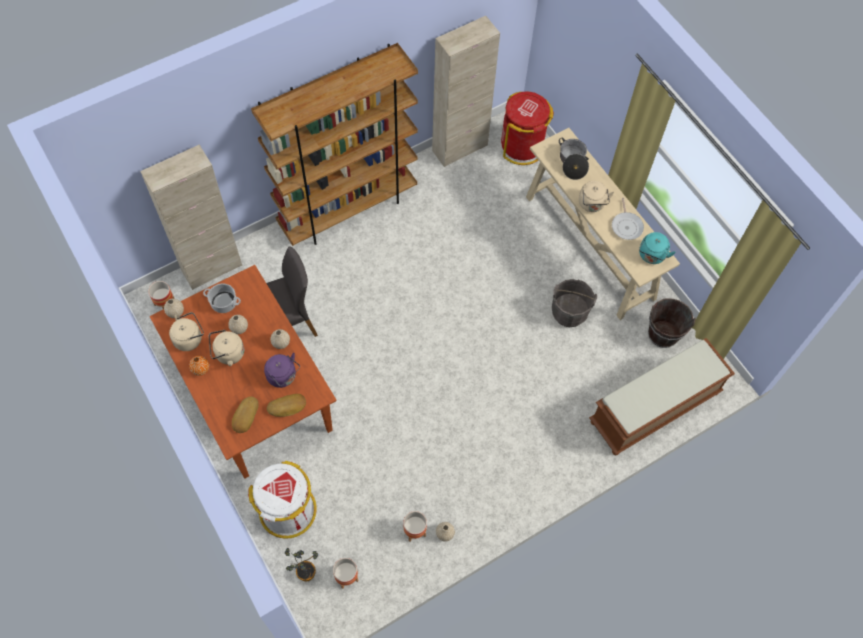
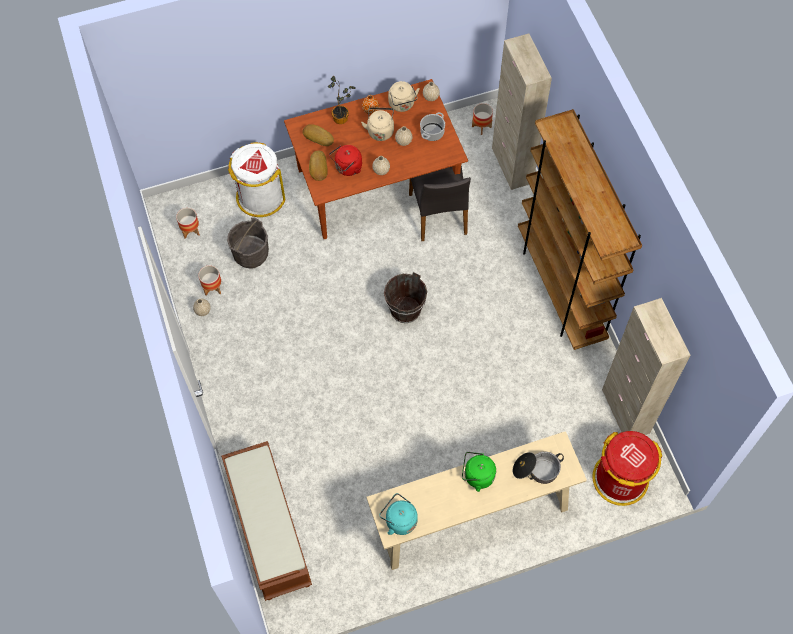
camera: 105 degrees right, 0 degrees up
(283, 377) = (347, 168): purple kettle -> red kettle
(304, 571) = (205, 201): potted plant -> potted plant (342, 117)
(569, 312) = (396, 473): grey bucket -> grey bucket (251, 254)
(592, 204) = (477, 476): beige kettle -> green kettle
(626, 226) = (442, 505): frying pan -> none
(662, 335) = (348, 563): brown bucket -> brown bucket (405, 310)

